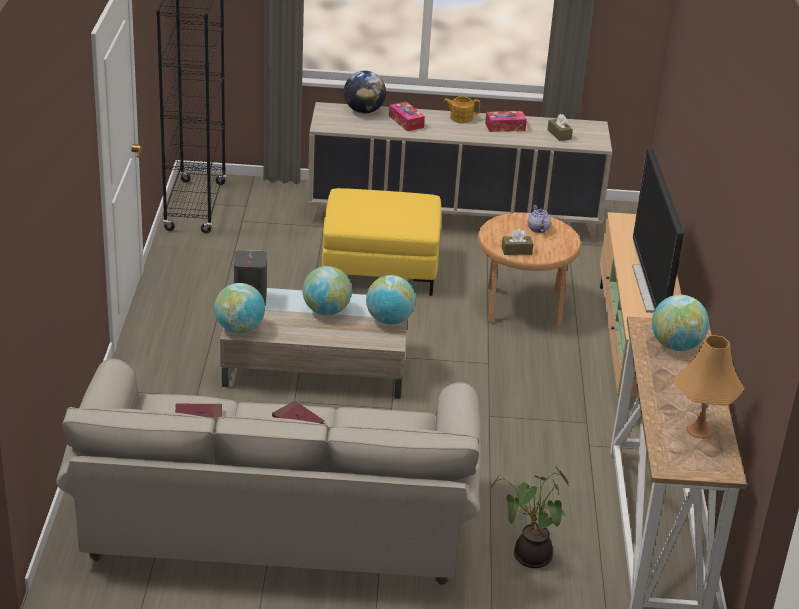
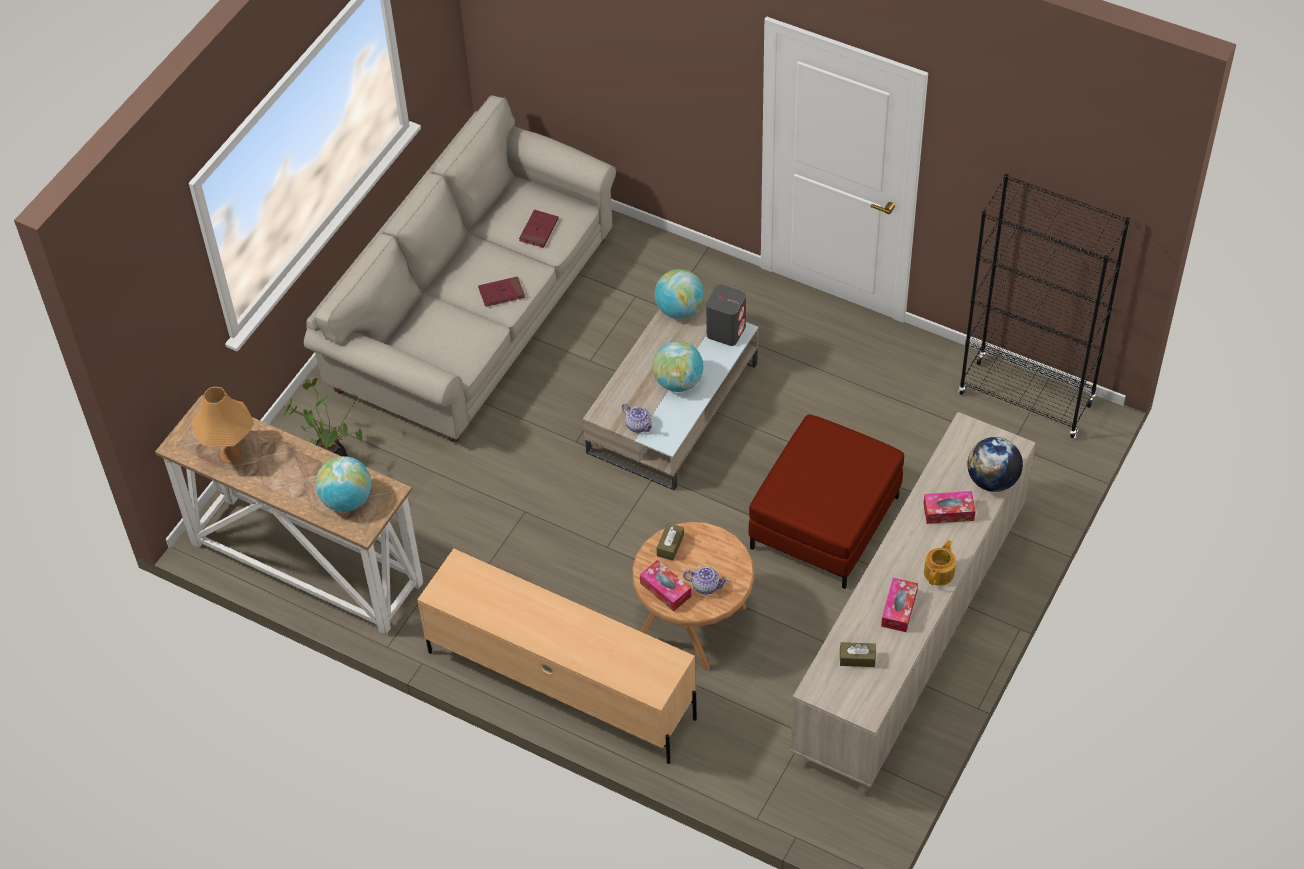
camera: 120 degrees right, 20 degrees up
(381, 268) = (825, 523): yellow ottoman -> red ottoman
(389, 320) = (639, 425): globe -> teapot
(558, 244) = (665, 590): none -> tissue box
(652, 289) = (522, 615): television -> none

